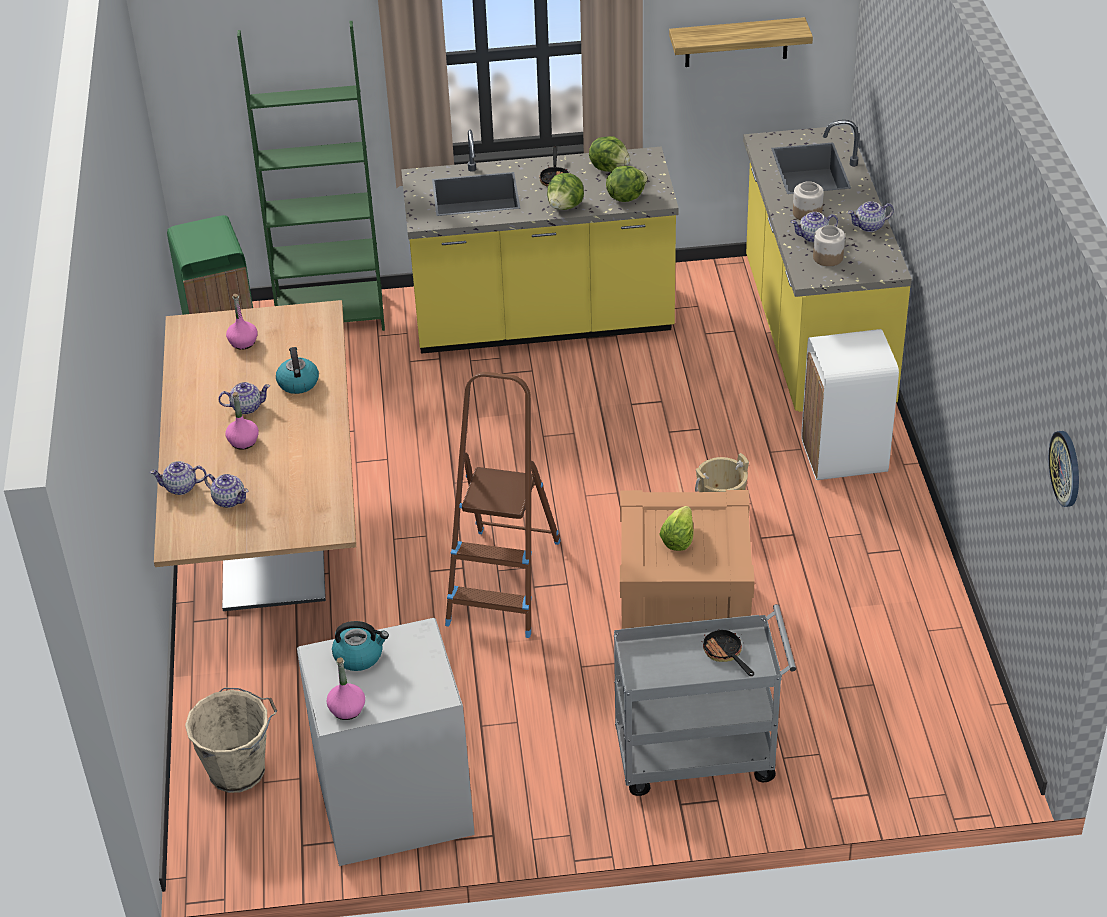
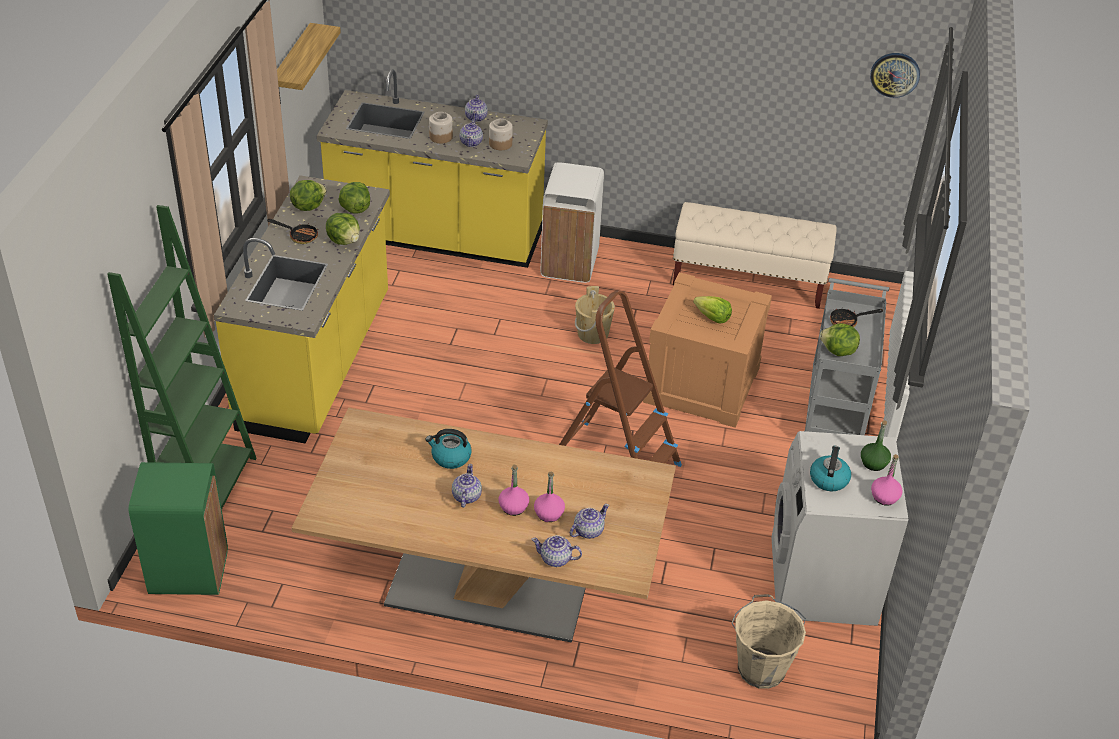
camera: 75 degrees left, 0 degrees up
(181, 487) = (556, 559): teapot -> teapot turned 90 degrees clockwise
(243, 342) = (369, 481): pink bottle -> pink bottle (549, 514)
(403, 691) = (873, 463): none -> green bottle
(656, 654) = (838, 351): none -> lettuce
(926, 626) = (748, 281): none -> beige bench

